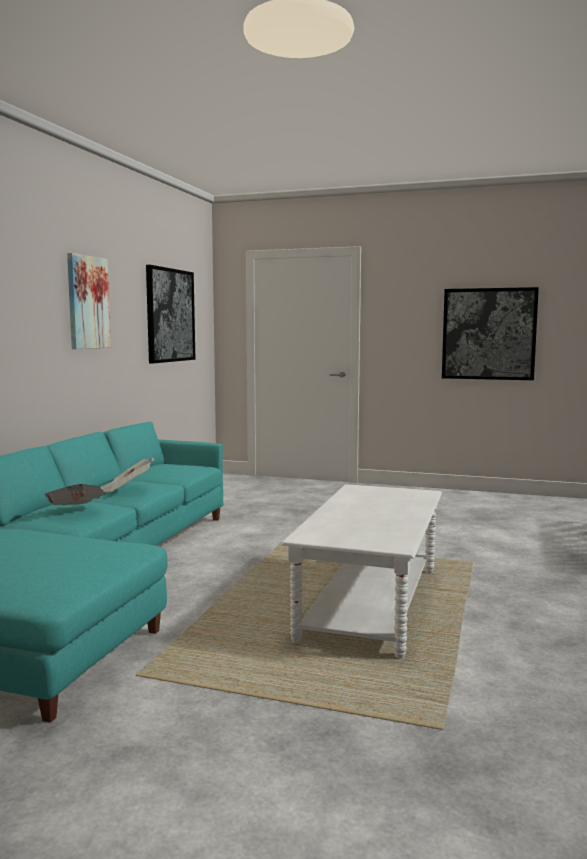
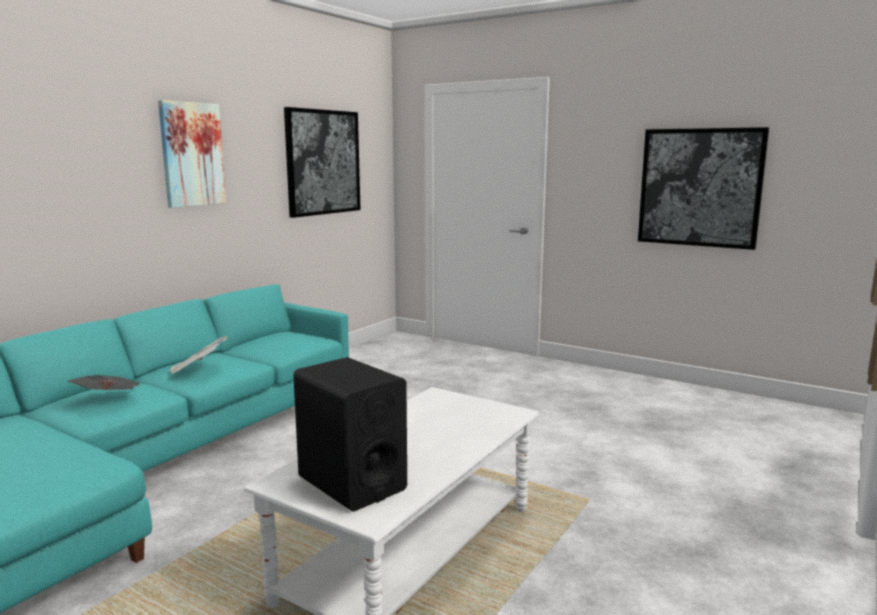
camera: 15 degrees right, 5 degrees up
(359, 533) = (351, 483): none -> black speaker

